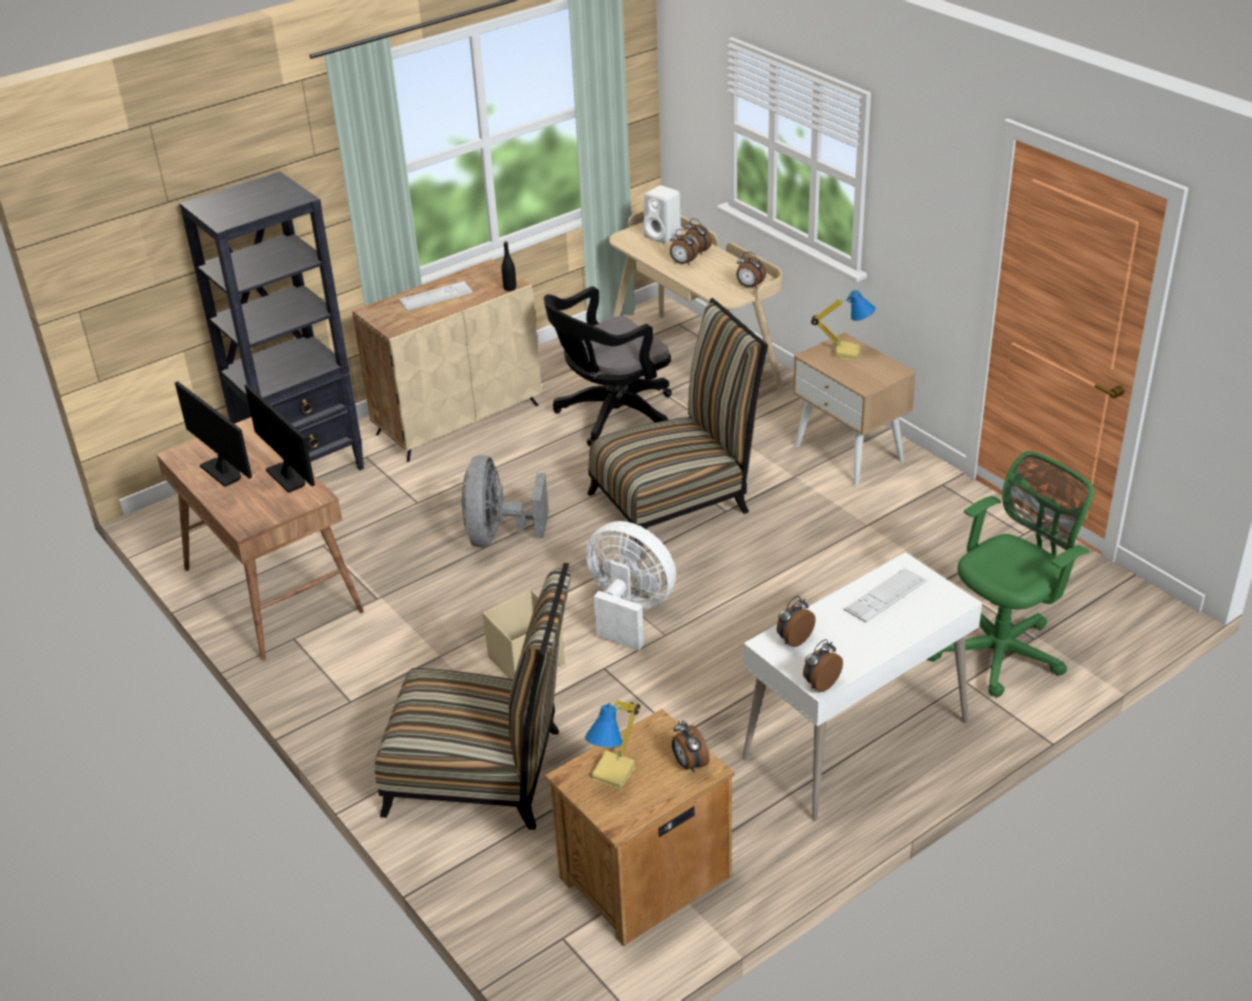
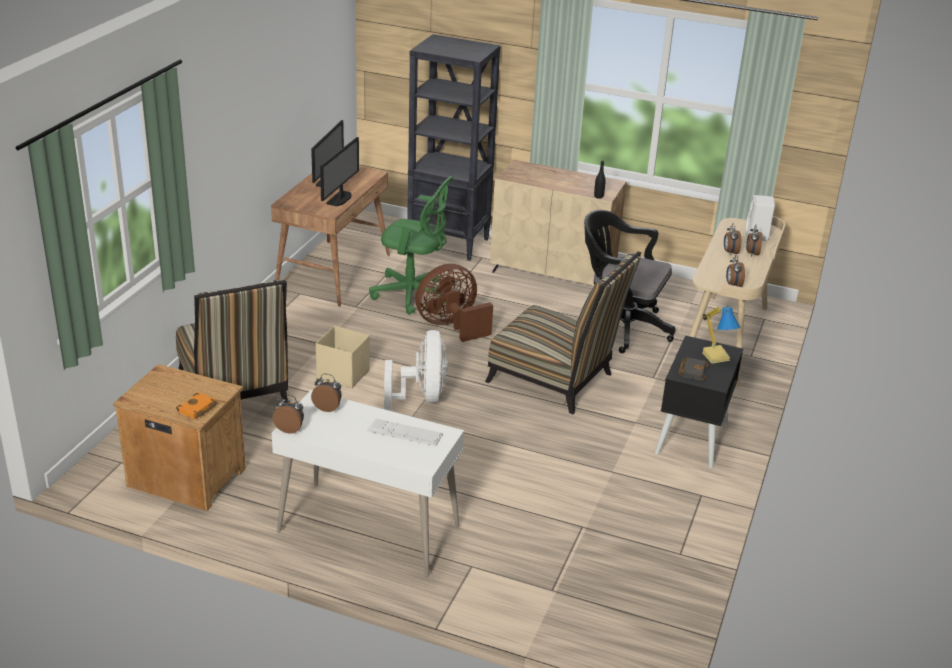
camera: 55 degrees right, 5 degrees down
(436, 297) = (559, 178): keyboard -> none
(498, 535) = (451, 326): grey fan -> brown fan
(615, 773) = (173, 386): table lamp -> none
(689, 764) = (197, 409): alarm clock -> orange book
(849, 453) = (692, 439): beige nightstand -> black nightstand
(863, 376) = (692, 370): none -> black book
(1002, 651) = (522, 576): green office chair -> green office chair (413, 295)

